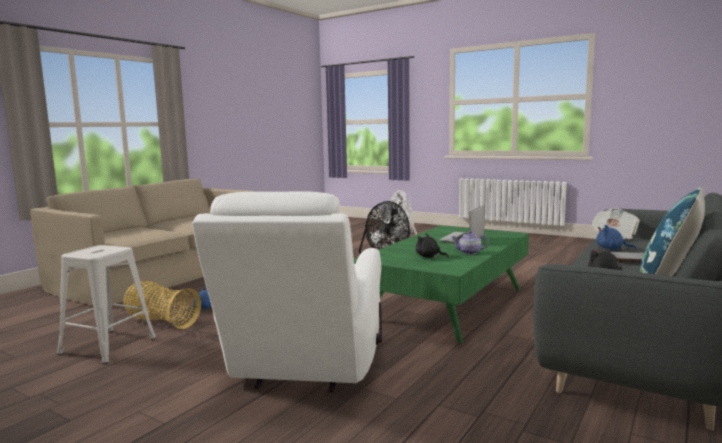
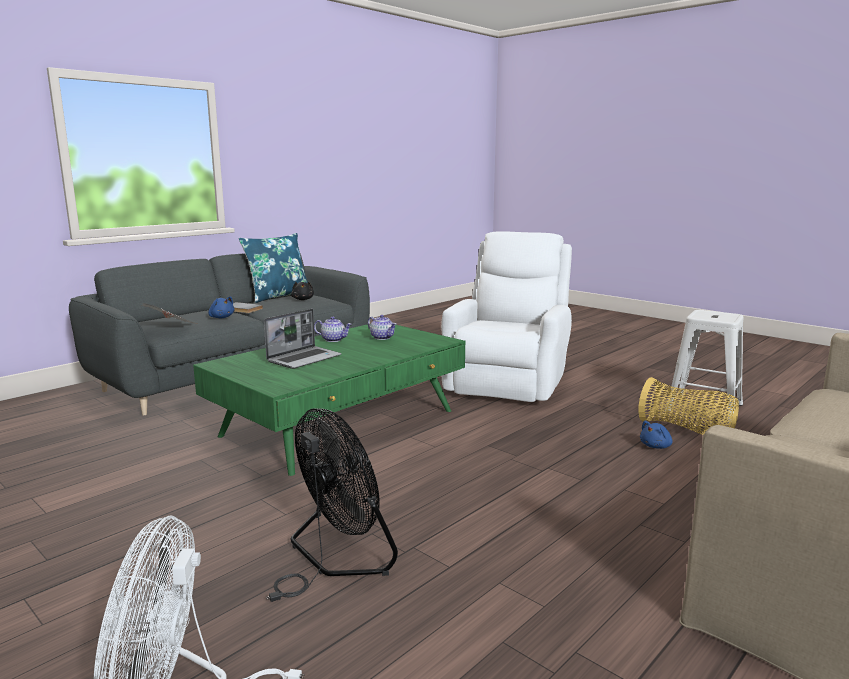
camera: 170 degrees left, 5 degrees up
(429, 257) = (382, 337): black plush toy -> teapot

